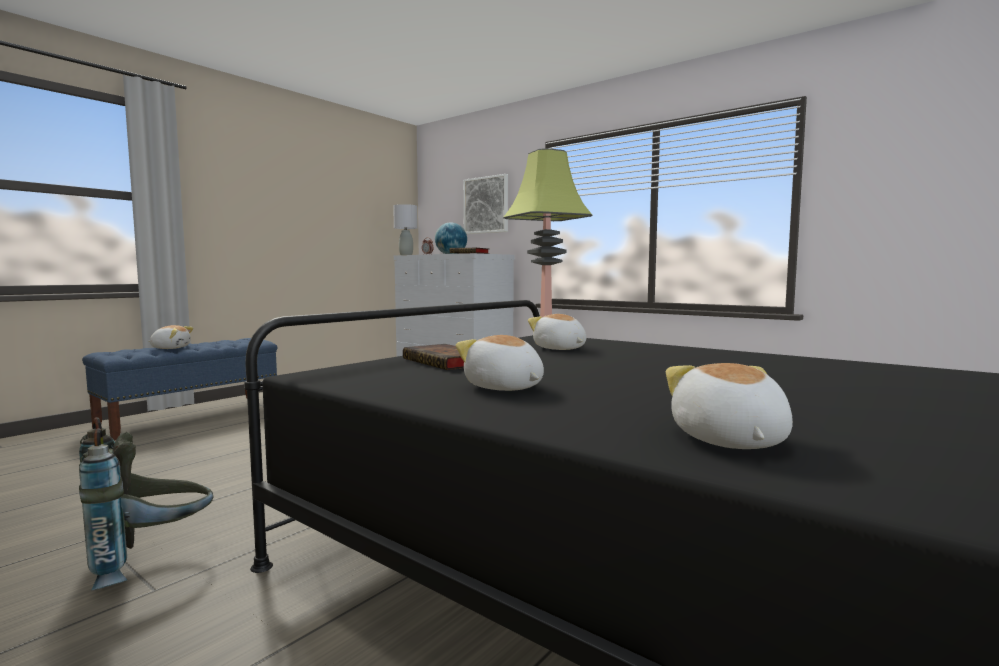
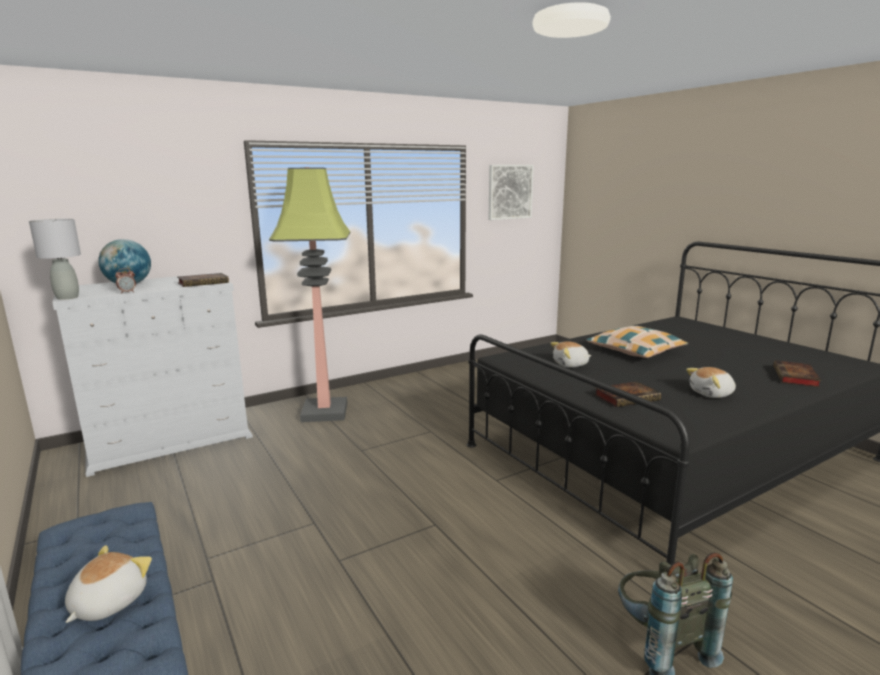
camera: 70 degrees left, 10 degrees up
(486, 205) = (154, 210): picture -> picture (510, 192)
(689, 363) = (635, 351): none -> pillow
(727, 441) = (796, 377): plush toy -> book

